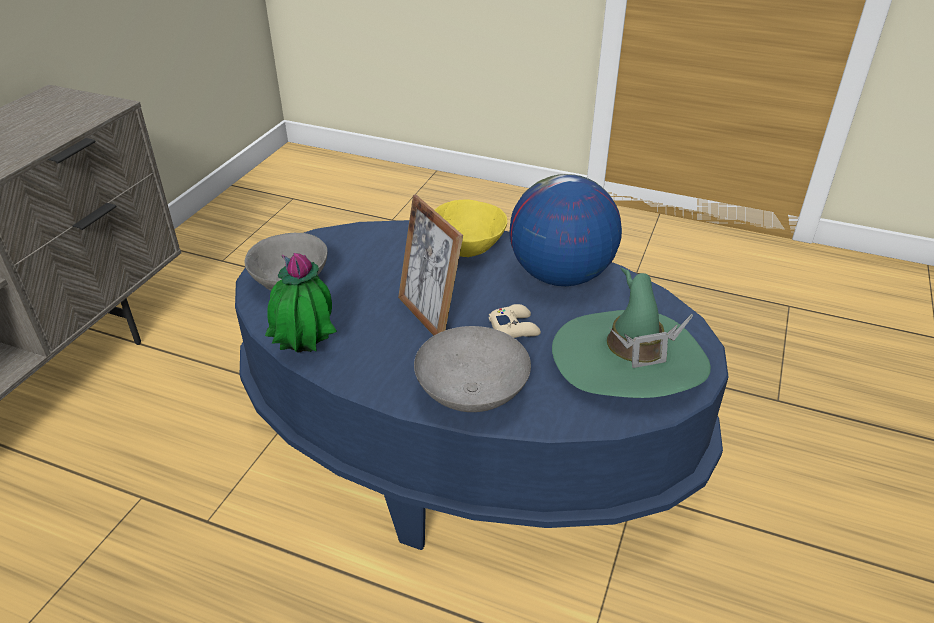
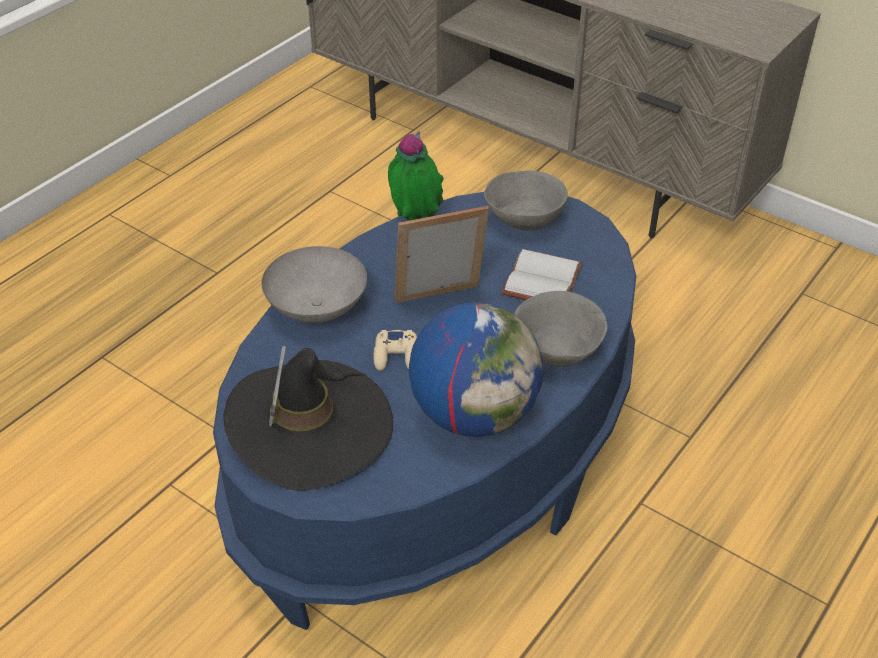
camera: 105 degrees right, 5 degrees up
(383, 262) = (544, 282): none -> white book
(468, 247) = (556, 350): yellow bowl -> grey bowl
(629, 360) = (310, 426): green hat -> black hat

